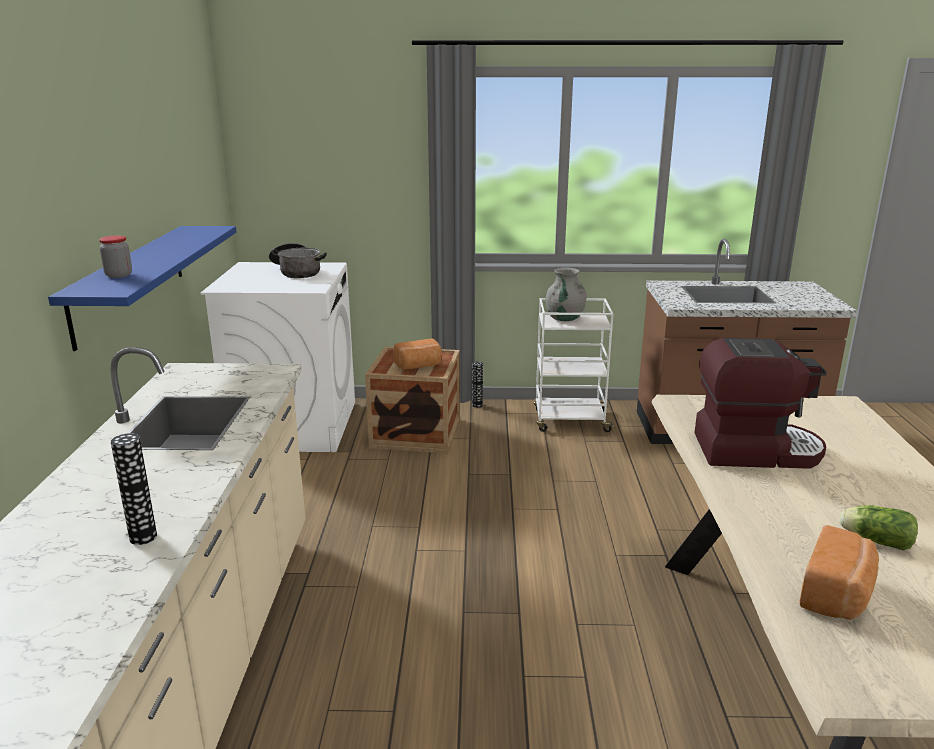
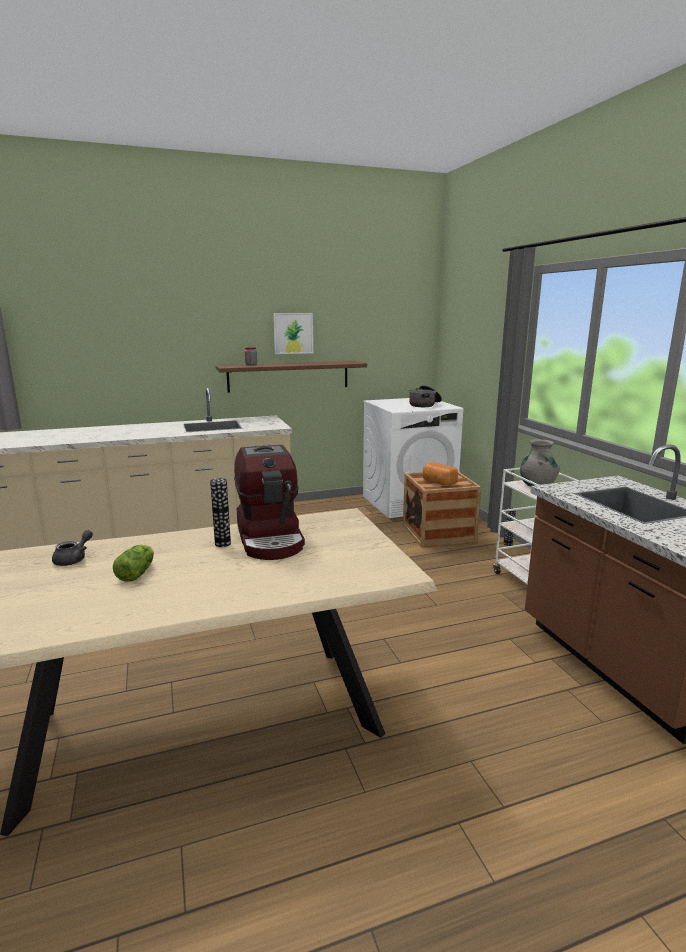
camera: 70 degrees right, 5 degrees down
(121, 193) = (293, 333): none -> picture
(130, 281) = (289, 376): blue shelf -> brown shelf
(143, 537) = (111, 436): vase -> vase (222, 544)
(837, 594) = (74, 559): bread -> grey teapot

